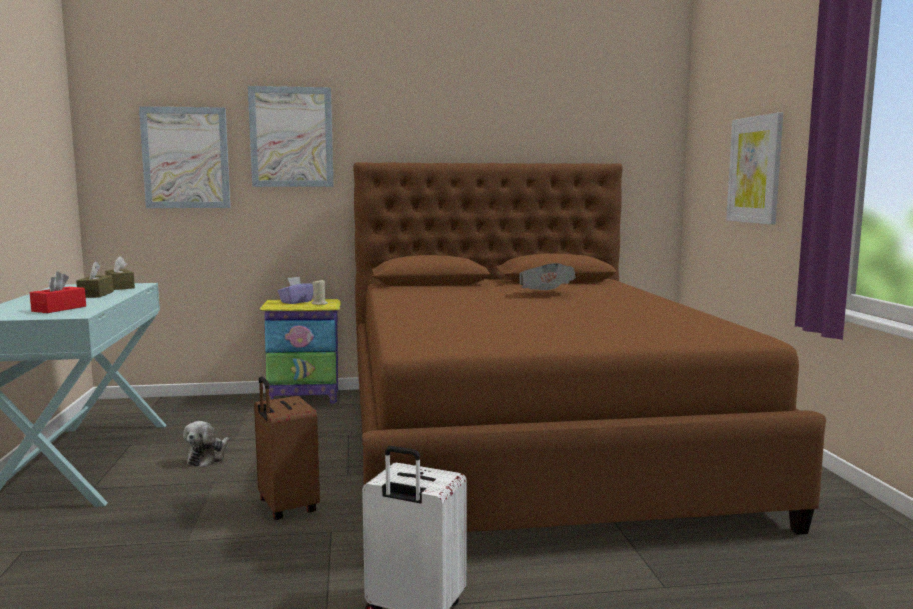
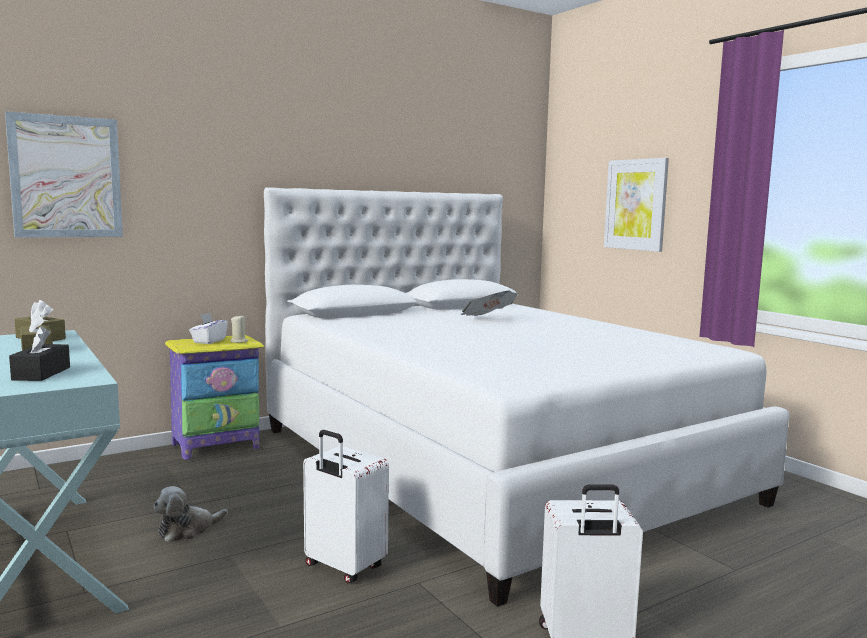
camera: 25 degrees left, 0 degrees up
(59, 309) = (41, 373): red tissue box -> black tissue box
(208, 458) = (187, 530): plush toy -> plush toy turned 60 degrees clockwise
(286, 507) = (343, 567): brown suitcase -> white suitcase
(291, 137) = (193, 157): picture -> none
(296, 302) = (209, 341): purple tissue box -> white tissue box
(528, 443) = (491, 463): brown bed -> white bed

